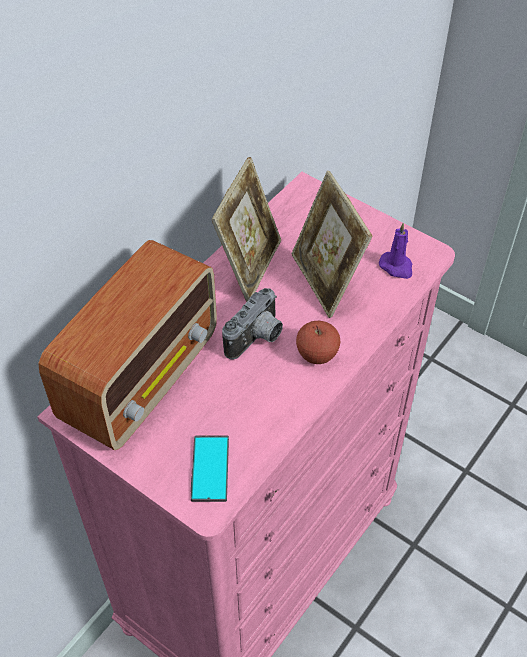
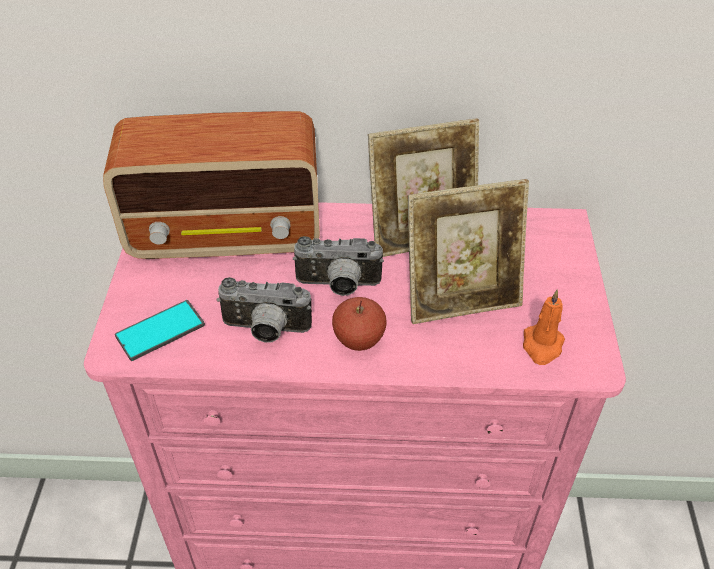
camera: 55 degrees right, 5 degrees down
(264, 403) = (265, 330): none -> camera
(326, 281) = (461, 299): picture frame -> picture frame turned 135 degrees counterclockwise
(397, 267) = (542, 346): purple candle -> orange candle

